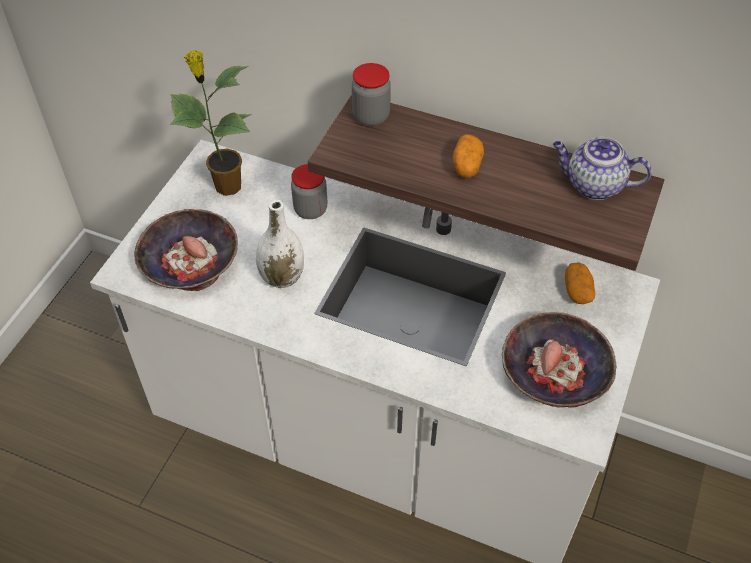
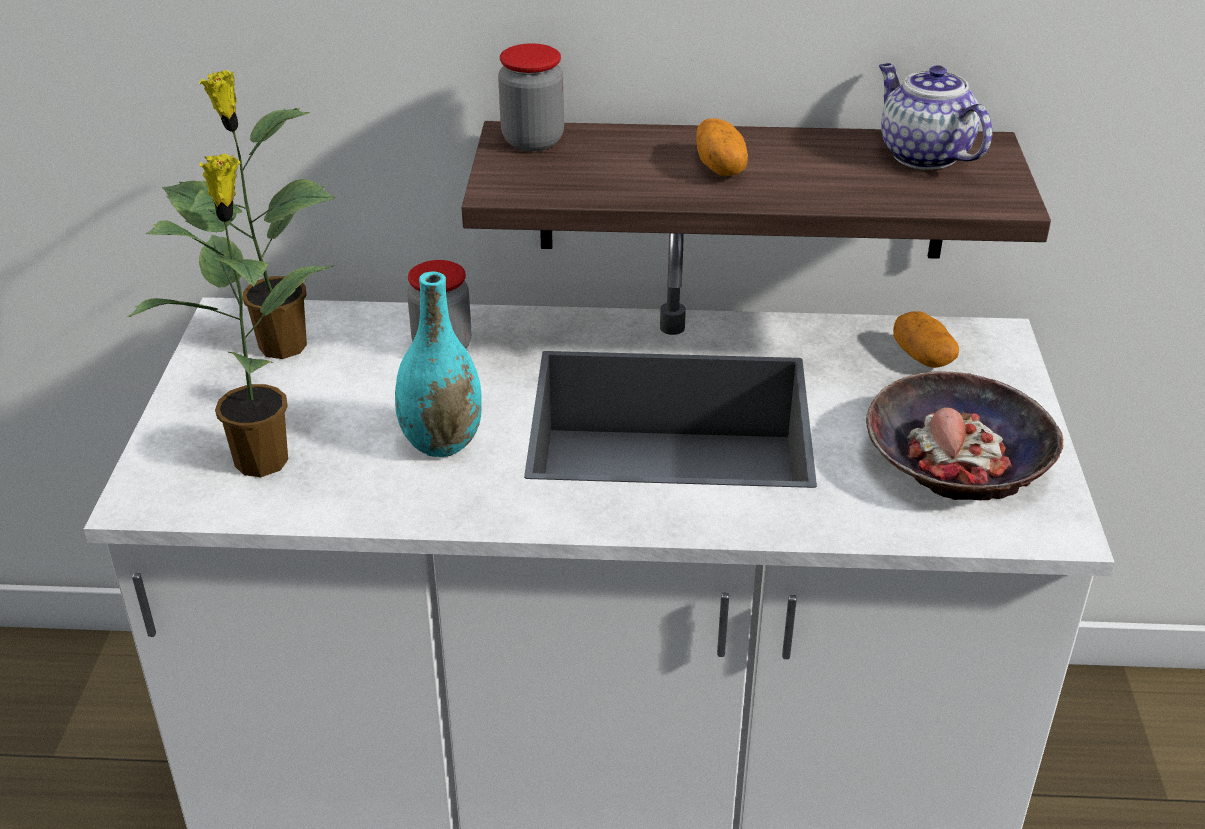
camera: 20 degrees left, 15 degrees down
(189, 261) = (263, 458): bowl -> potted plant
(282, 277) = (442, 442): white vase -> turquoise vase
(593, 185) = (922, 155): teapot -> teapot turned 60 degrees clockwise

